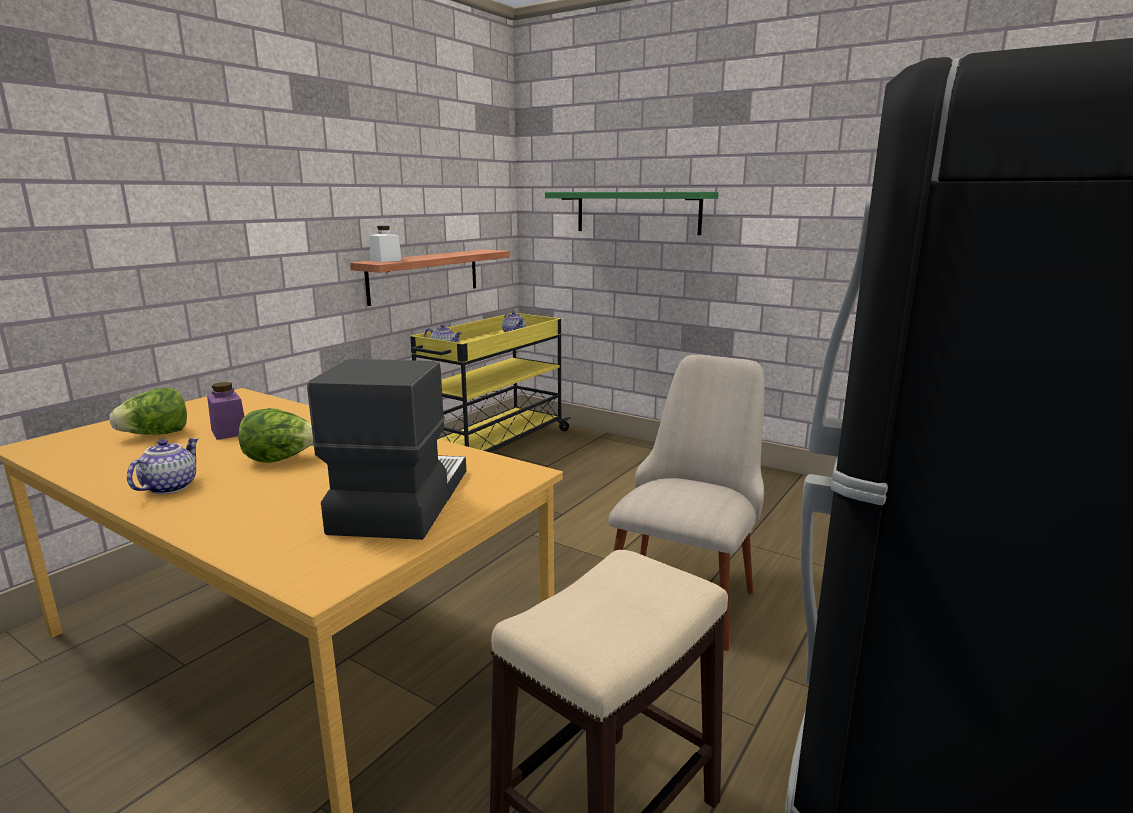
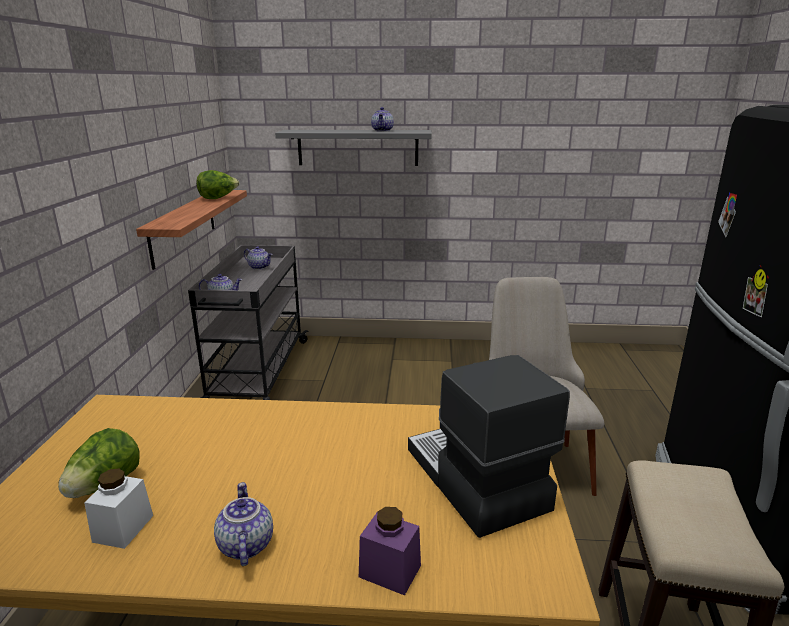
camera: 30 degrees left, 5 degrees up
(229, 432) = (186, 456): purple jar -> purple jar (390, 571)
(281, 460) = (300, 472): lettuce -> lettuce (218, 198)
(386, 260) = (170, 221): white jar -> white jar (123, 528)
(493, 446) = (258, 373): yellow cart -> grey cart
(637, 212) = (357, 147): green shelf -> grey shelf
(657, 191) = (383, 131): none -> teapot

